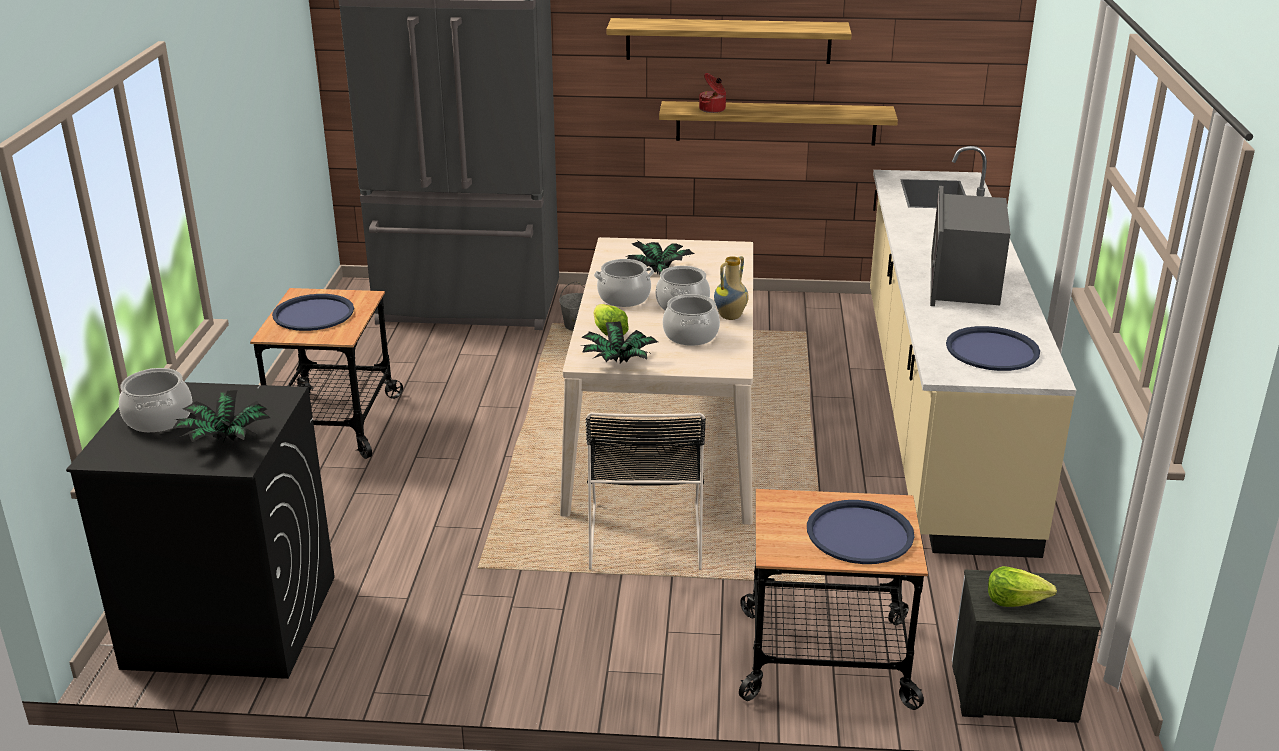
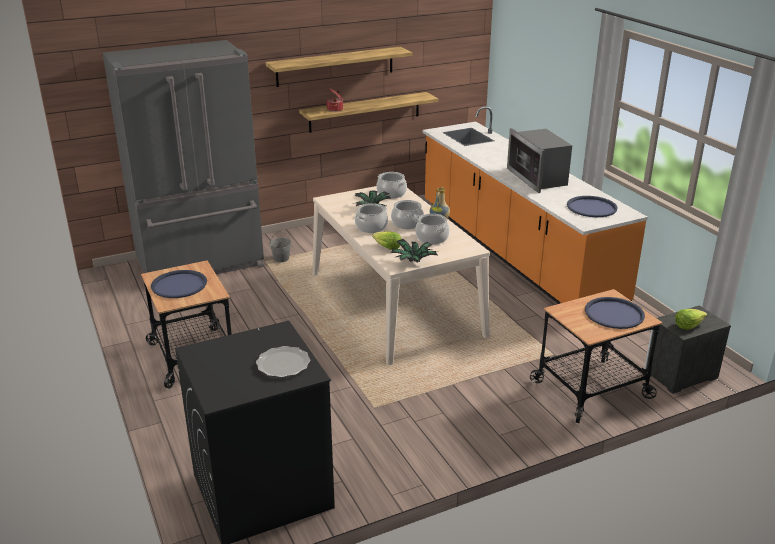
camera: 30 degrees left, 0 degrees up
(158, 418) = (222, 366): cooking pot -> cooking pot (391, 193)
(225, 439) = (283, 364): potted plant -> plate
(645, 534) = (442, 359): black chair -> none
(938, 409) = (514, 253): beige counter -> orange counter

